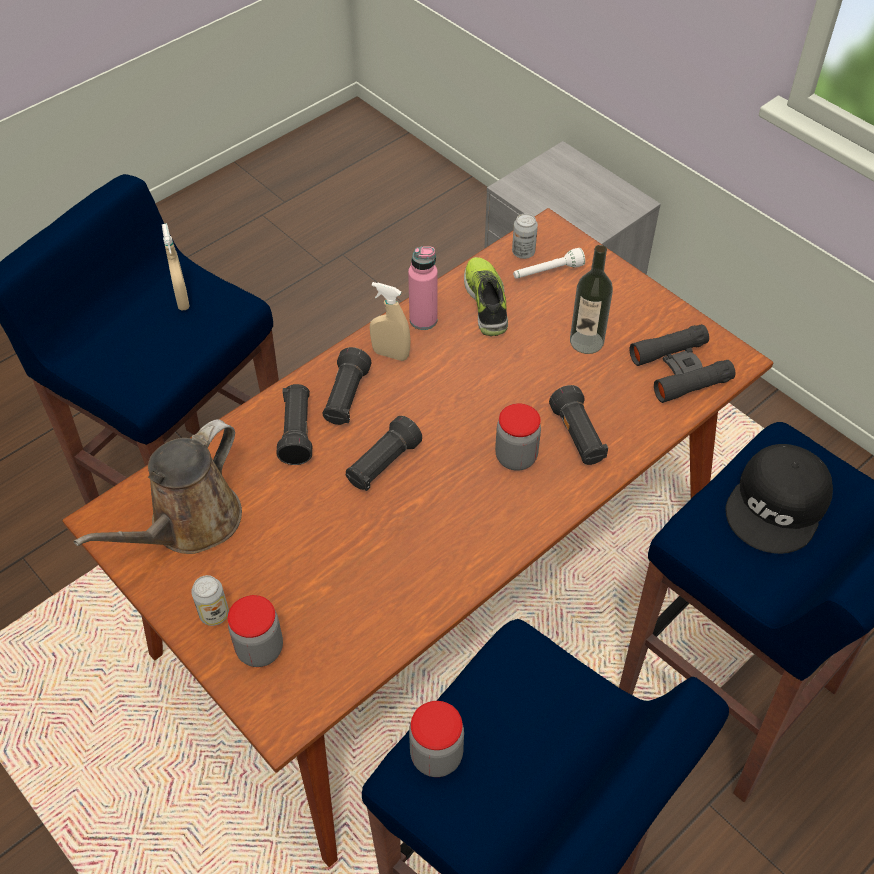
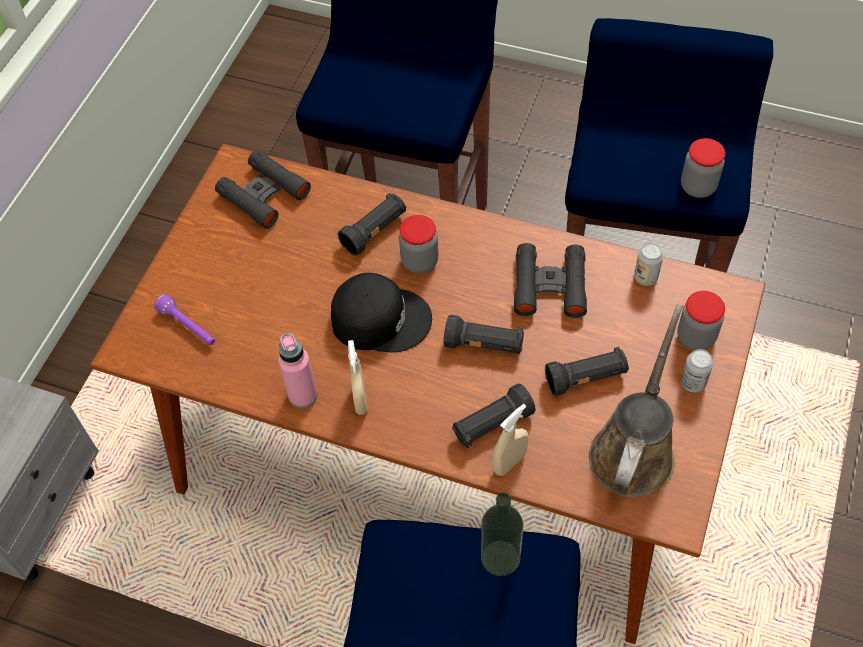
camera: 115 degrees left, 5 degrees up
(182, 299) = (409, 602): beige spray bottle -> beige spray bottle (509, 462)
(189, 524) = (634, 449): brown watering can -> brown watering can turned 75 degrees counterclockwise
(346, 398) = (431, 408): black flashlight -> black flashlight (586, 378)
(414, 551) = (549, 286): none -> black binoculars
(487, 302) = (252, 356): shoe -> none
(523, 252) = (169, 356): can -> can (645, 277)
(547, 272) = (188, 326): white flashlight -> purple flashlight
(586, 341) = (264, 265): bottle -> bottle (500, 558)
(778, 506) = (383, 87): black cap -> black cap (380, 318)

